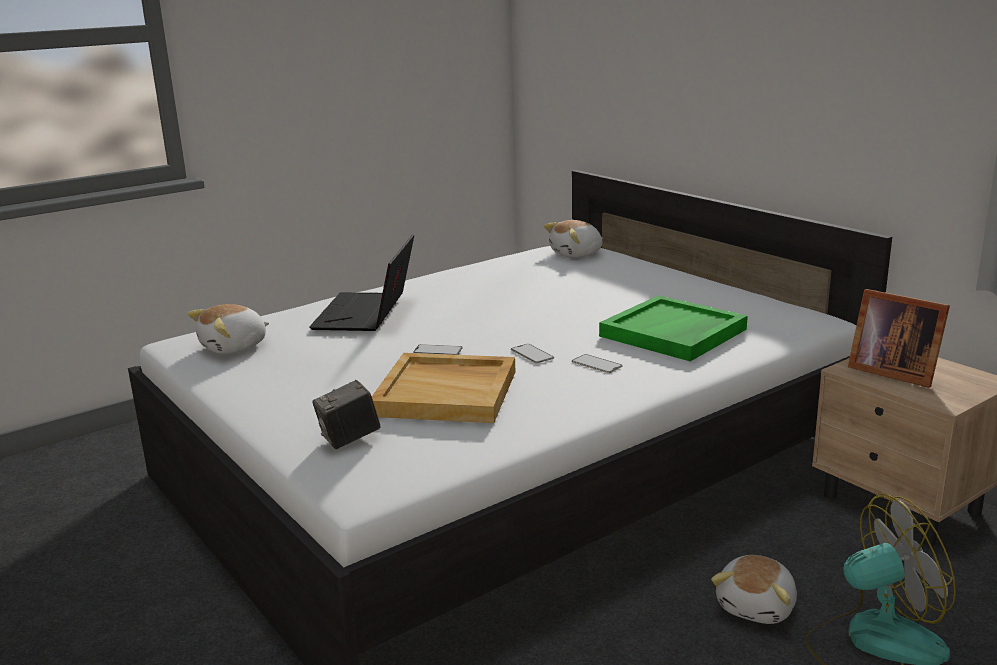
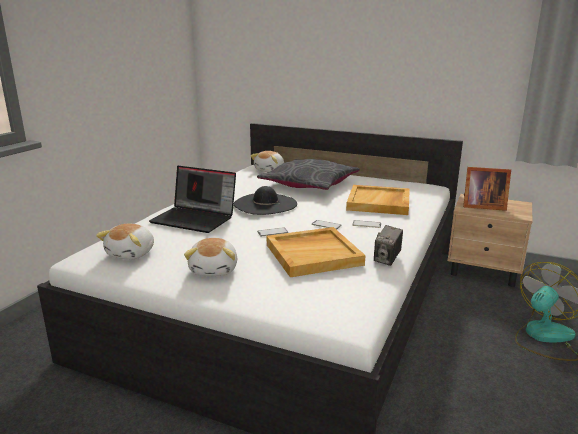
camera: 30 degrees left, 0 degrees up
(349, 439) = (298, 293): camera -> camera (387, 259)
(367, 314) = (195, 219): laptop -> laptop turned 45 degrees counterclockwise
(487, 307) = (265, 204): none -> black hat
(604, 285) = (309, 184): none -> grey pillow
(673, 333) = (379, 203): green tray -> beige tray
(757, 606) = (483, 335): plush toy -> plush toy (214, 269)

